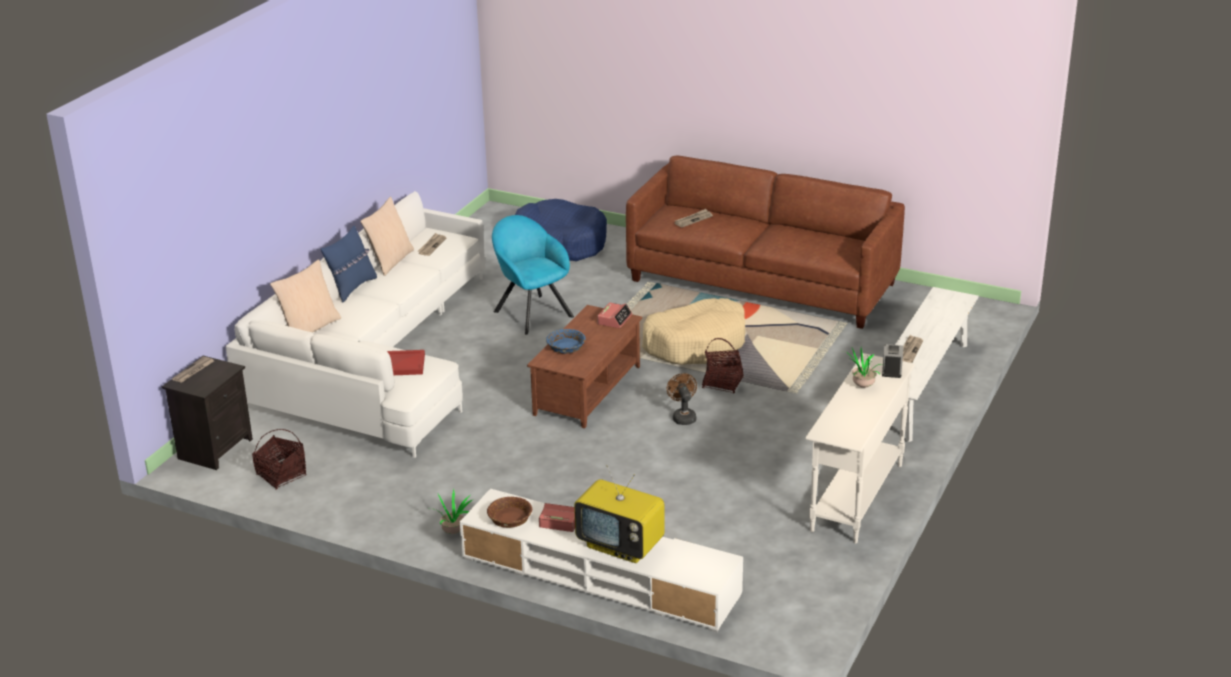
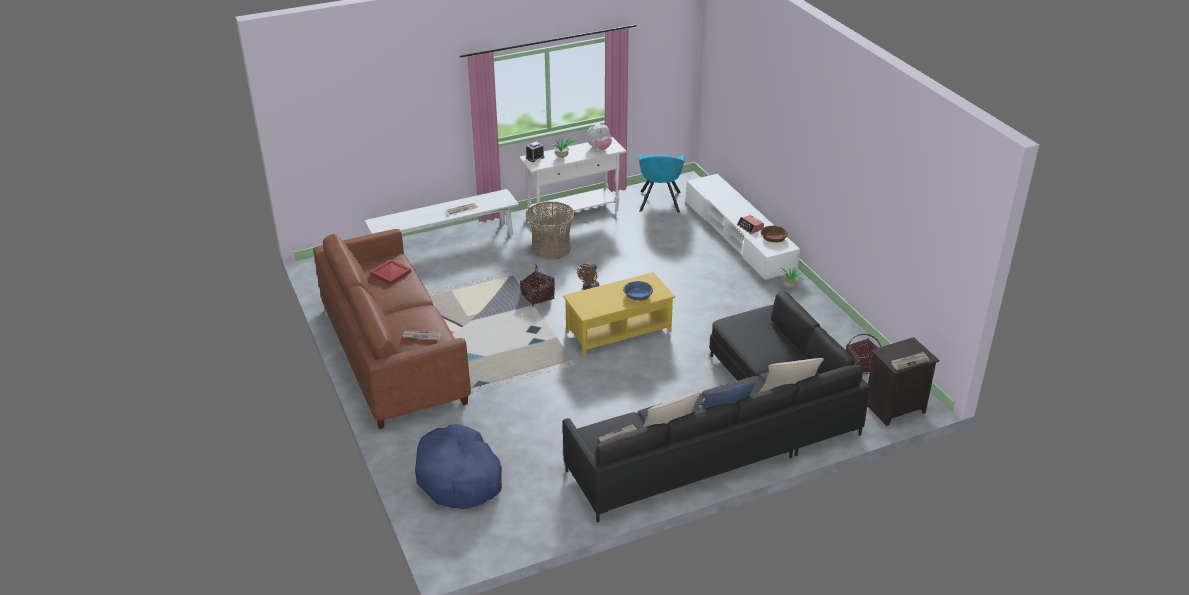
camera: 140 degrees left, 5 degrees up
(374, 360) = (728, 429): white sofa -> black sofa
(405, 365) = (750, 331): red tray -> red tray (391, 273)
(531, 312) = (573, 414): turquoise armchair -> turquoise armchair (660, 203)
(586, 390) = (618, 332): brown coffee table -> yellow coffee table
(614, 319) = (582, 300): alarm clock -> none
(621, 546) = (734, 206): television -> none
(695, 344) = (510, 330): beige dog bed -> none
(801, 439) = (551, 249): none -> basket
(843, 422) = (599, 148): none -> plush toy

